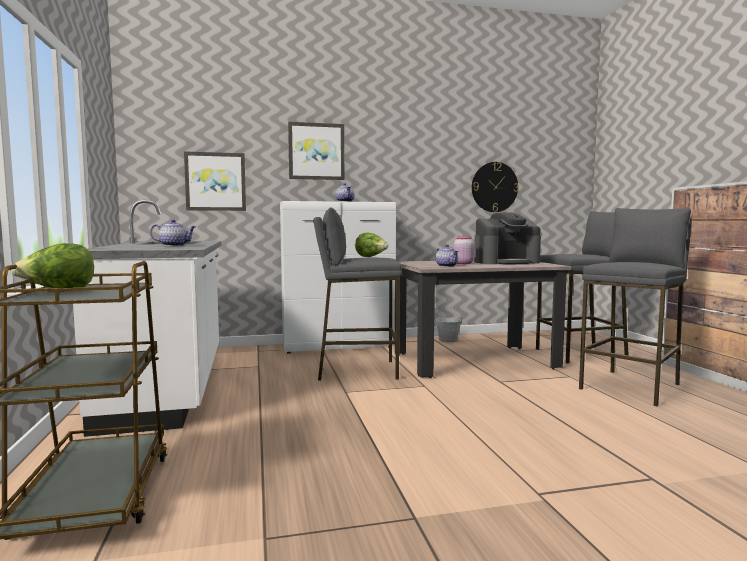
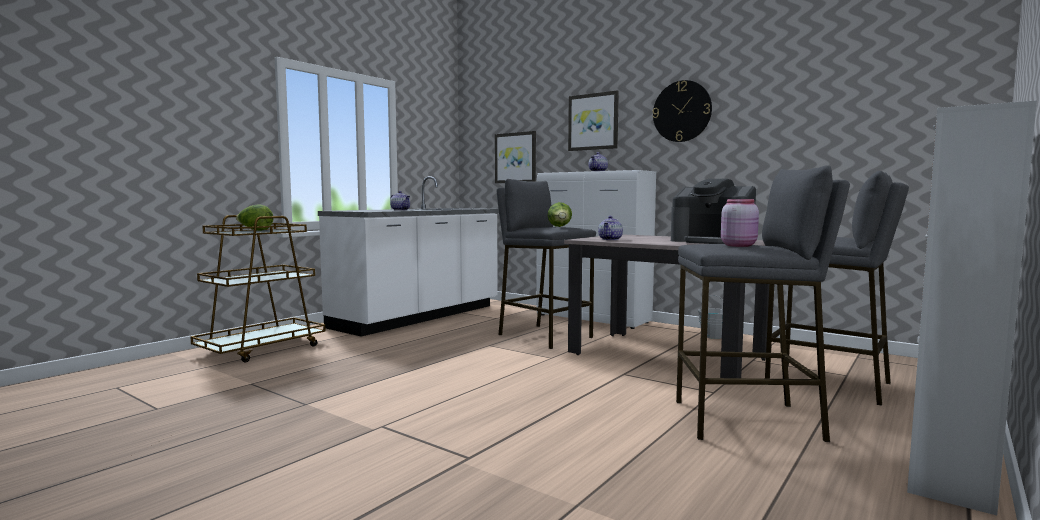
camera: 50 degrees right, 0 degrees up
(463, 263) = (652, 239): pink jar -> pink jar (739, 245)
(494, 187) = (805, 143): wall clock -> wall clock (682, 111)

